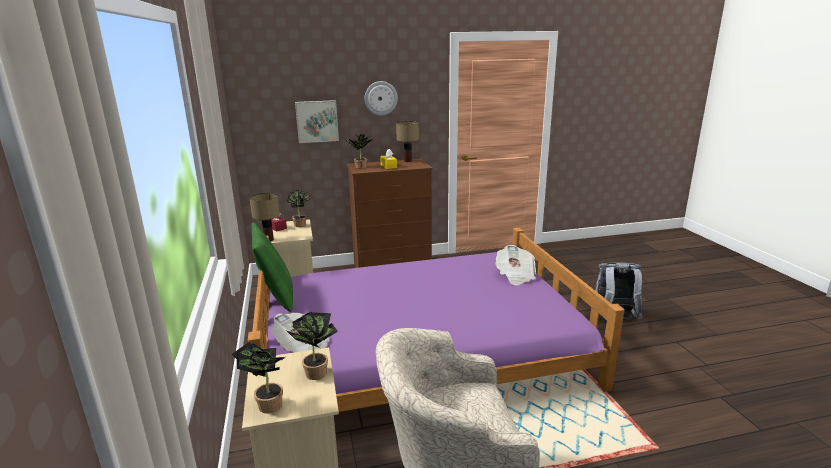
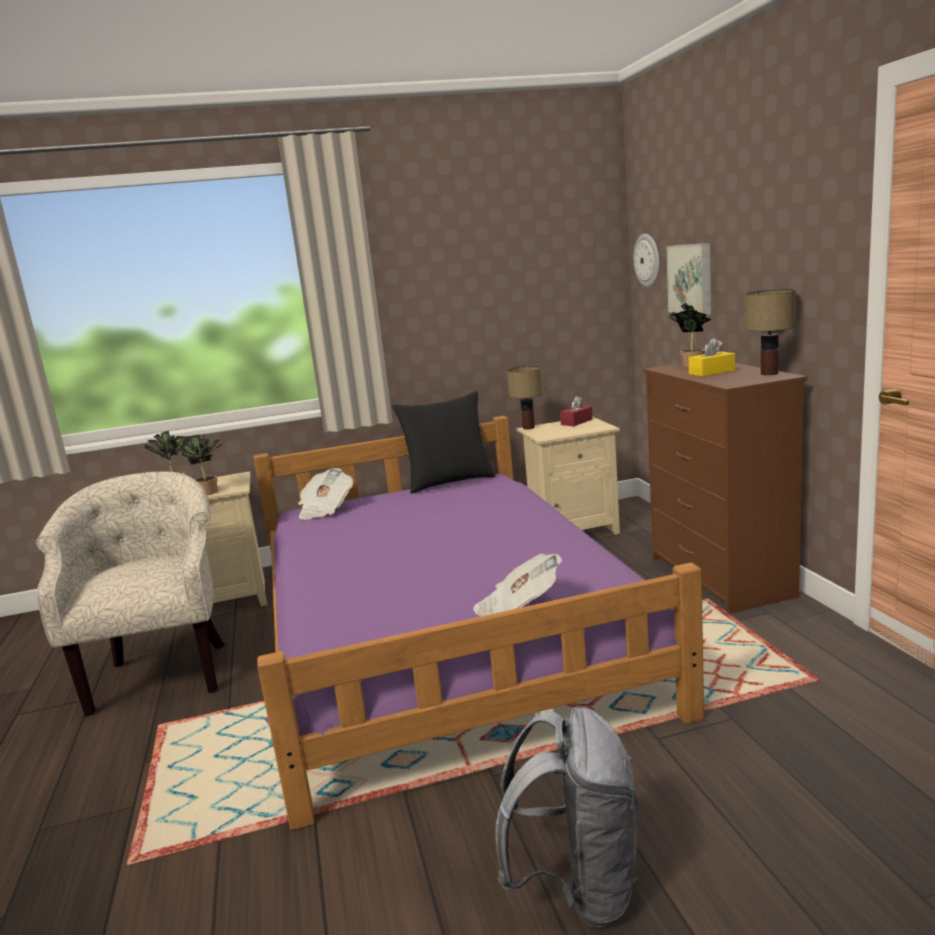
camera: 90 degrees right, 5 degrees down
(276, 296) = (449, 482): green pillow -> black pillow
(302, 225) = (590, 429): potted plant -> none
(380, 98) = (761, 239): wall clock -> wall clock (647, 260)

